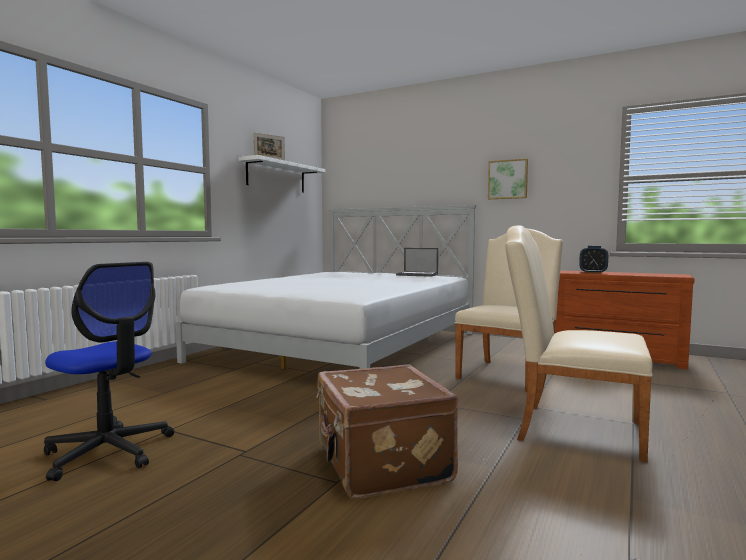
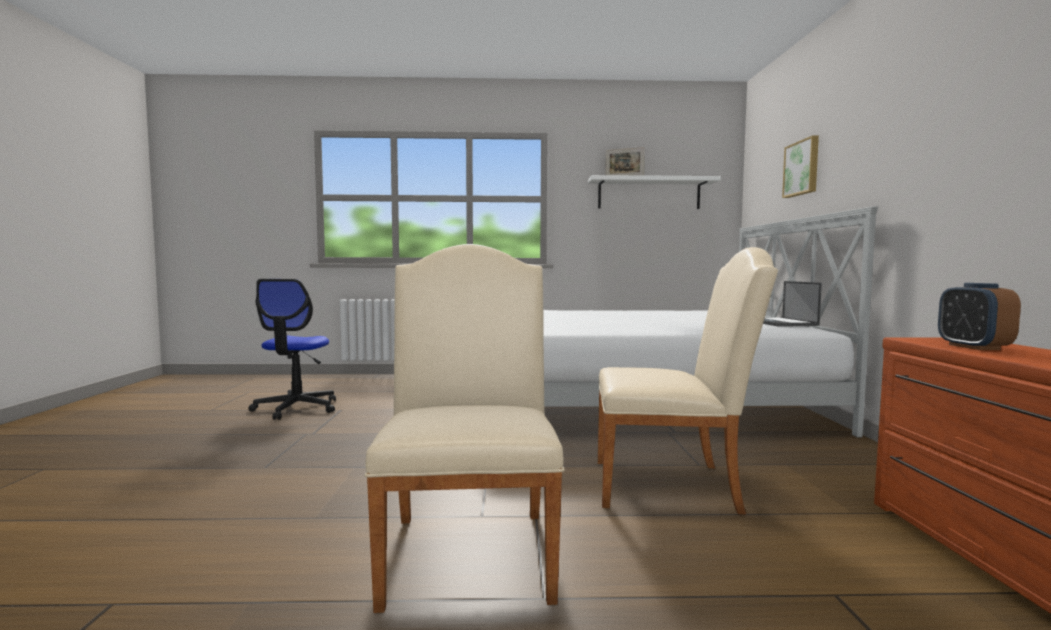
camera: 60 degrees right, 0 degrees up
(380, 464) = (304, 474): brown suitcase -> none
(508, 179) = (928, 150): picture -> picture (802, 168)

